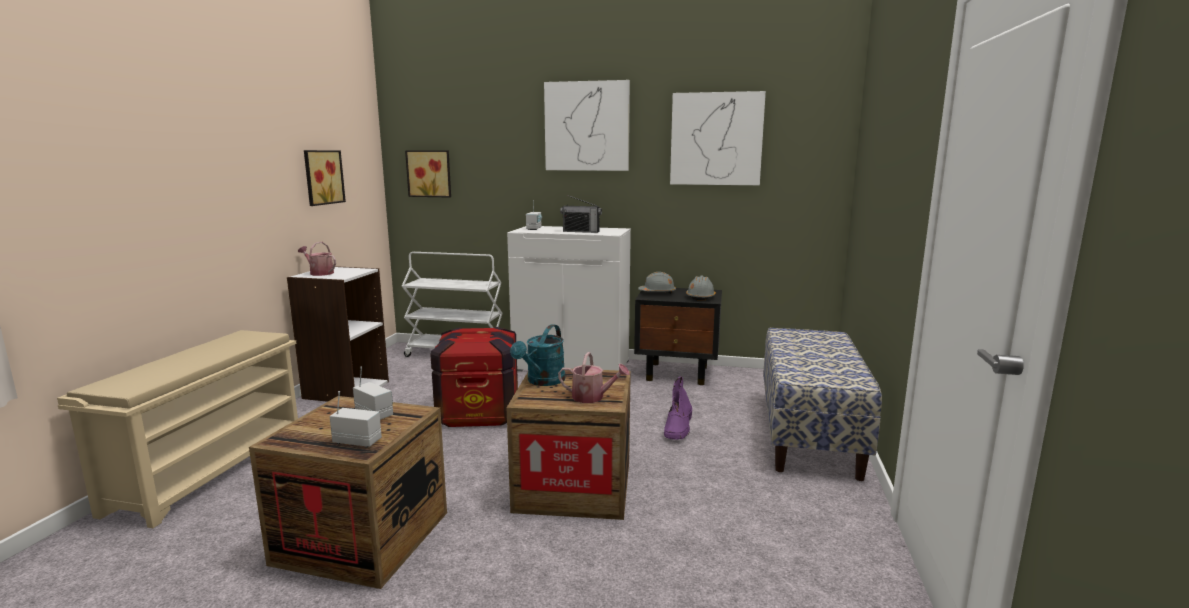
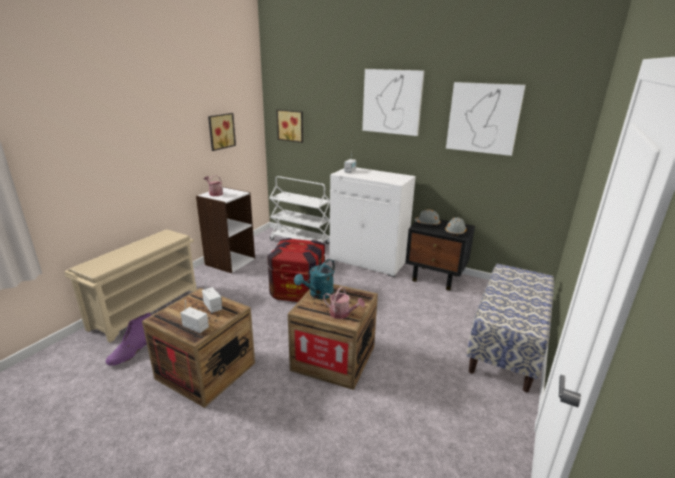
camera: 15 degrees right, 10 degrees up
(581, 231) = (378, 178): radio -> none
(678, 428) = (417, 324): purple boot -> purple boot (133, 352)

